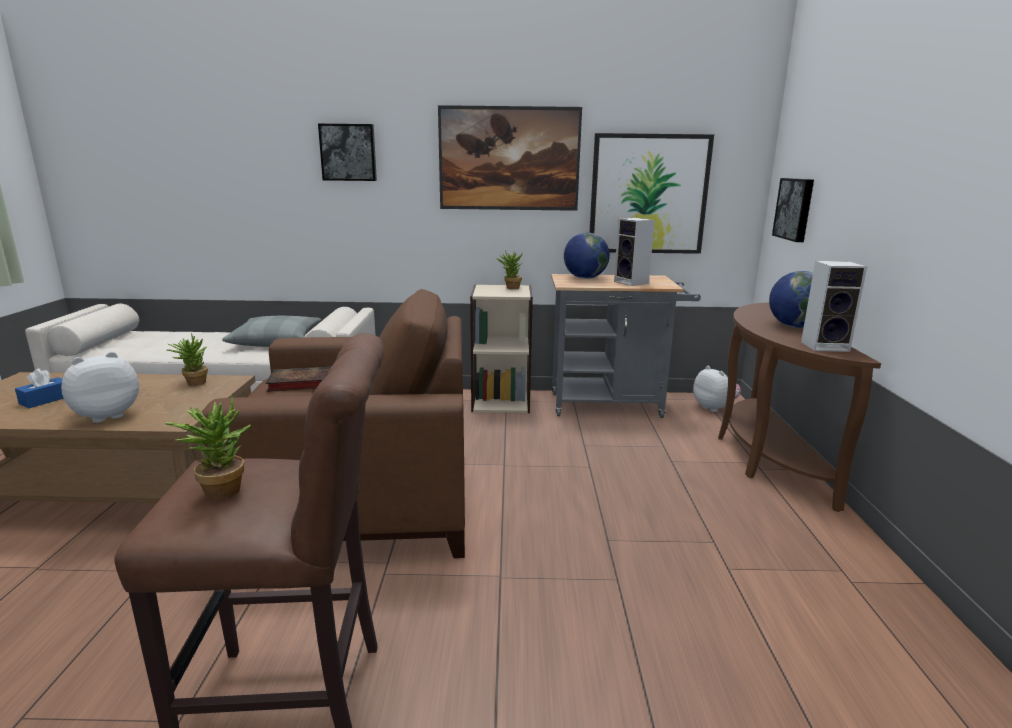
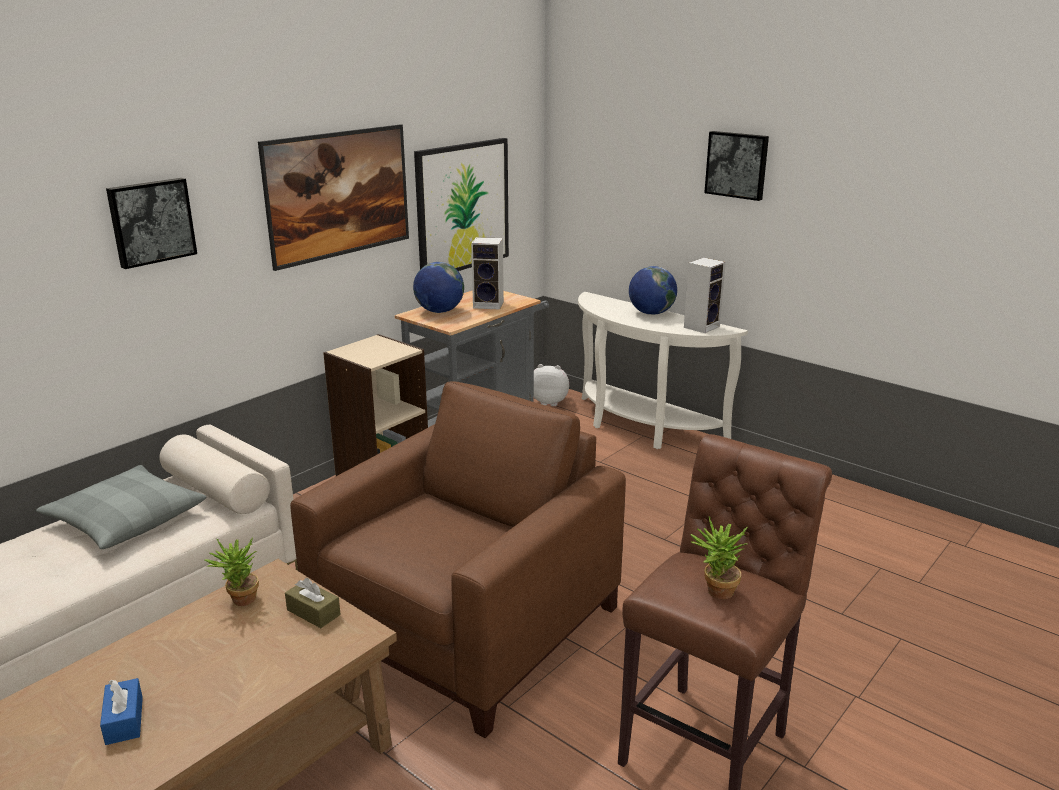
camera: 50 degrees left, 5 degrees up
(106, 415) = (267, 677): plush toy -> none
(194, 403) = (313, 612): none -> brown tissue box
(299, 383) = (391, 534): book -> none
(510, 288) = (374, 345): potted plant -> none
(763, 456) = (640, 428): brown console table -> white console table
(795, 209) = (595, 205): picture -> picture (737, 165)

